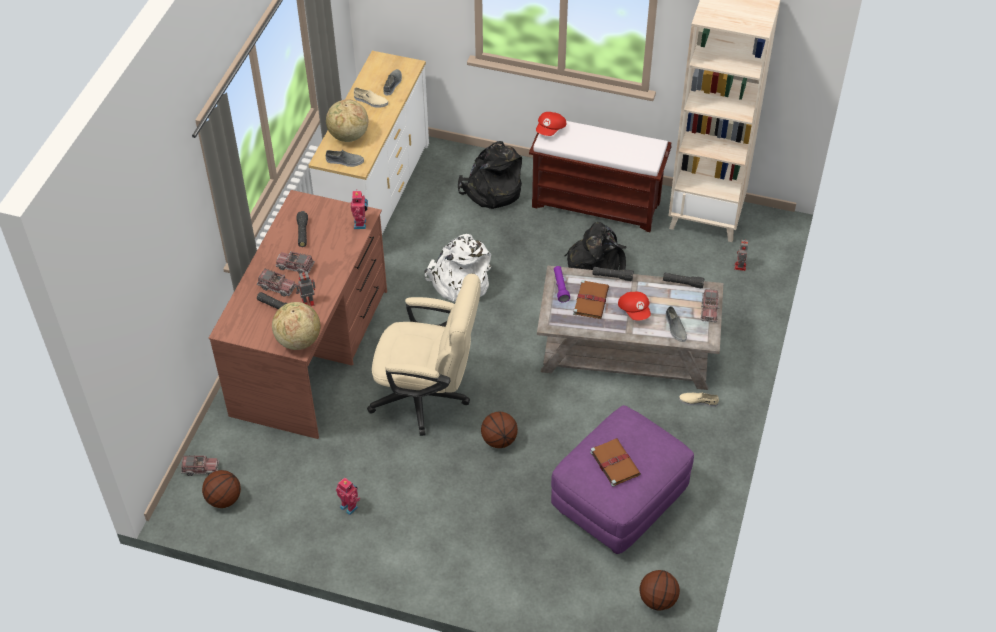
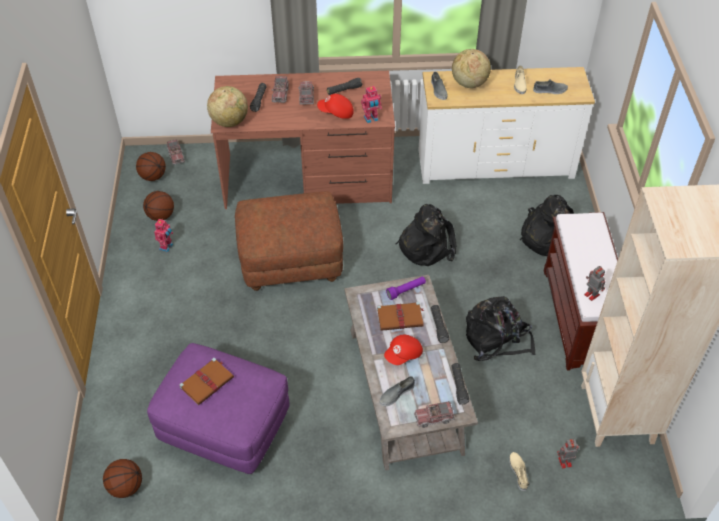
camera: 70 degrees right, 0 degrees up
(307, 302) = (271, 114): toy robot -> toy robot (591, 294)
(428, 398) = (290, 262): beige office chair -> brown ottoman
(459, 282) = (425, 245): white backpack -> black backpack
(499, 440) = (264, 321): basketball -> basketball (161, 215)
(551, 130) = (586, 220): red cap -> red cap (336, 113)
(698, 401) = (367, 465): beige shoe -> beige shoe (519, 472)

